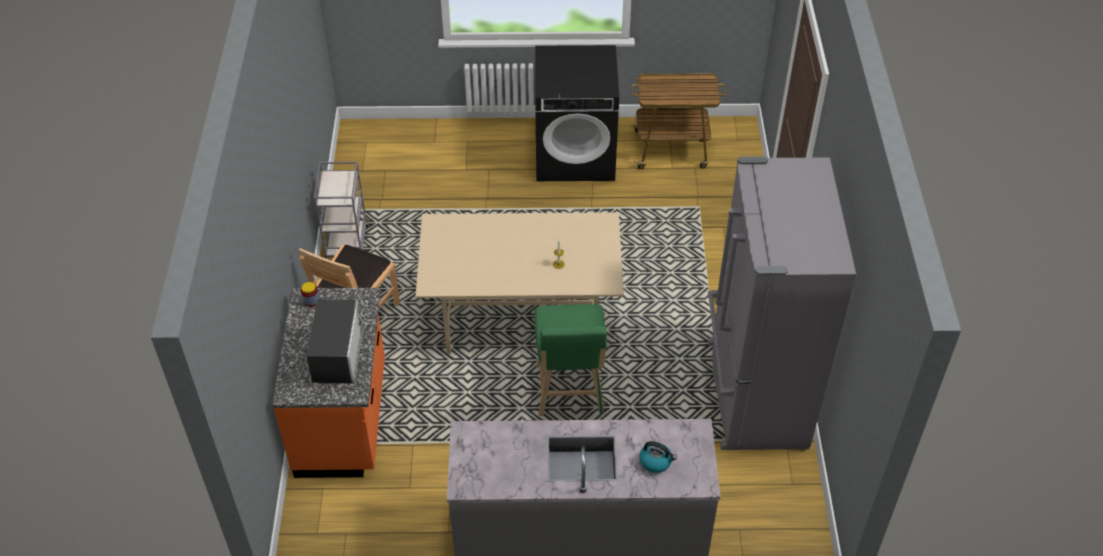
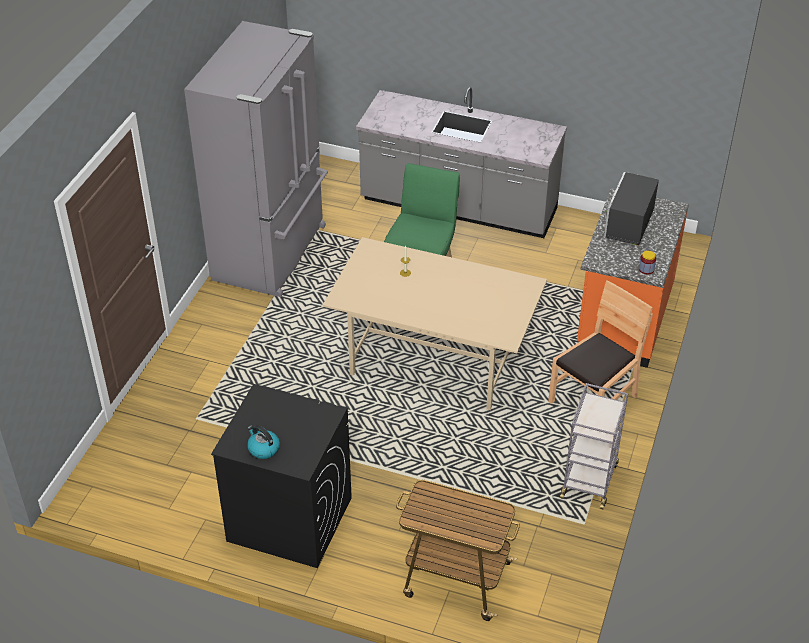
camera: 160 degrees left, 5 degrees down
(656, 461) = (411, 113): kettle -> kettle (263, 449)
(672, 149) = (174, 495): cart -> cart (455, 578)

